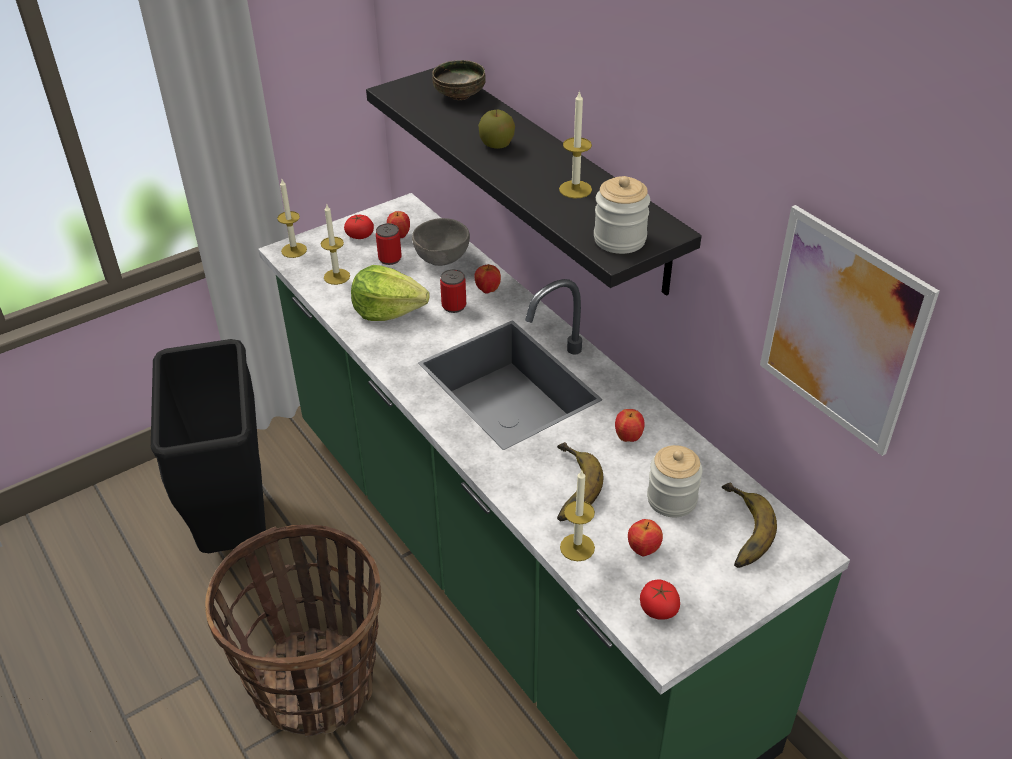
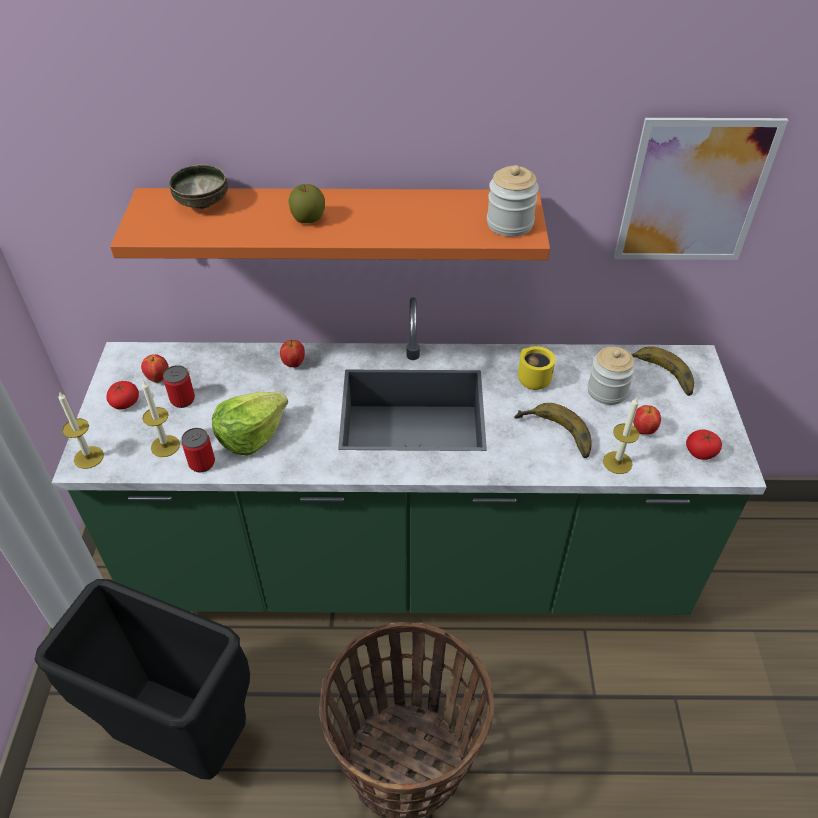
camera: 55 degrees left, 5 degrees up
(441, 258) = (221, 369): grey bowl -> none
(454, 306) = (291, 393): can -> can (202, 463)
(557, 176) = (339, 223): black shelf -> orange shelf
(575, 189) = (420, 212): candle -> none
(628, 437) = (531, 379): apple -> yellow mug

